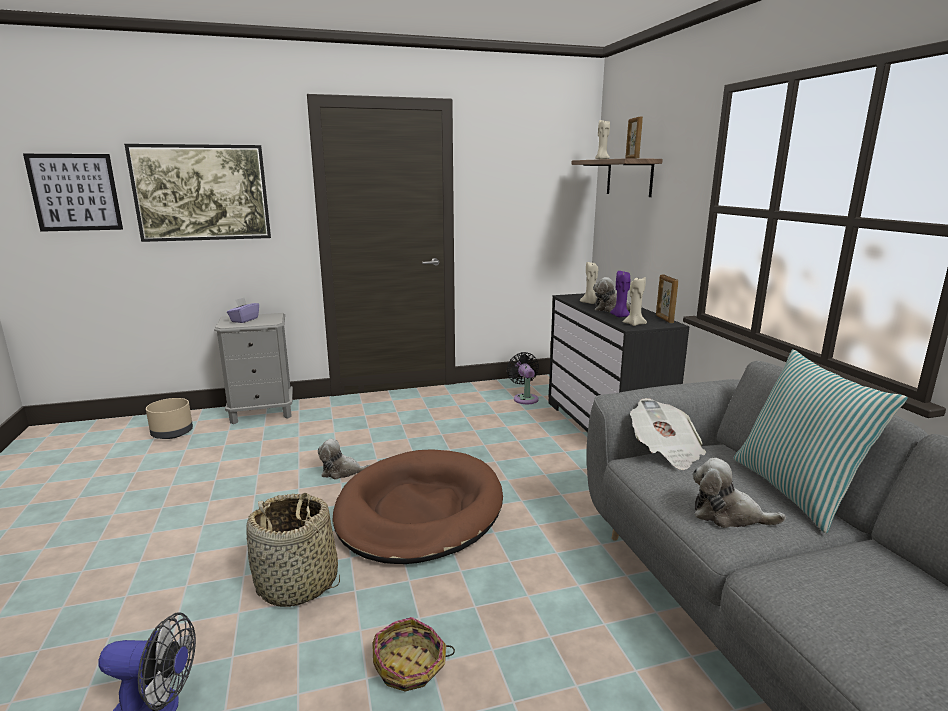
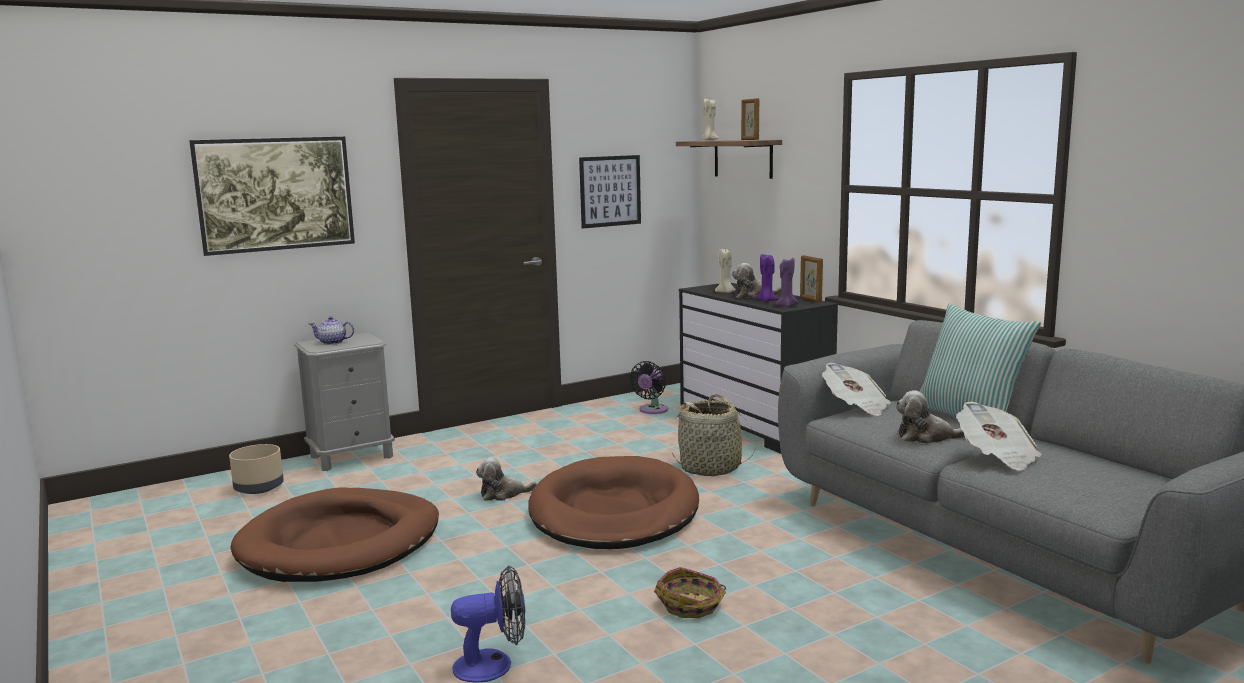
camera: 15 degrees left, 5 degrees down
(75, 192) = (126, 200): picture -> picture (610, 191)
(175, 504) = (341, 543): none -> brown dog bed
(244, 320) = (333, 342): purple tissue box -> teapot
(298, 584) = (541, 576): basket -> basket (711, 468)
(525, 398) = (652, 410): black fan -> black fan turned 120 degrees counterclockwise
(634, 324) = (786, 306): beige candle -> purple candle
(809, 573) = (997, 456): none -> newspaper

